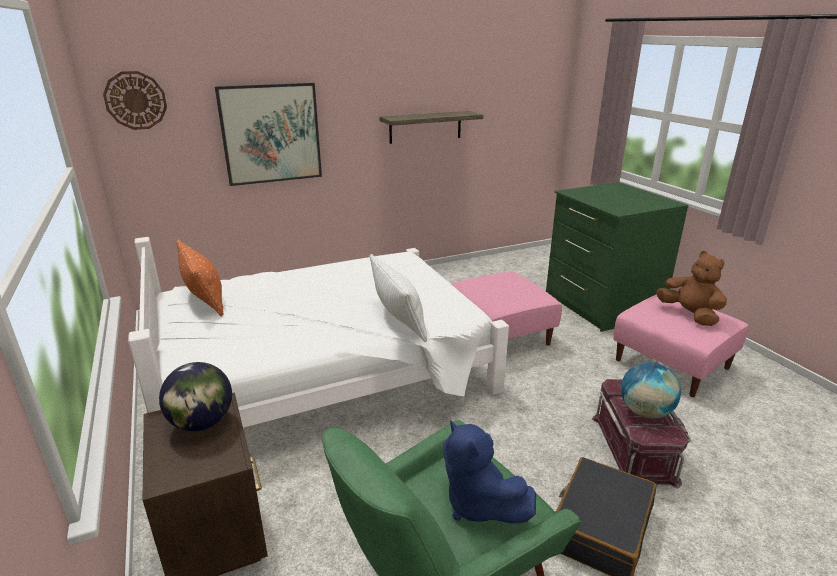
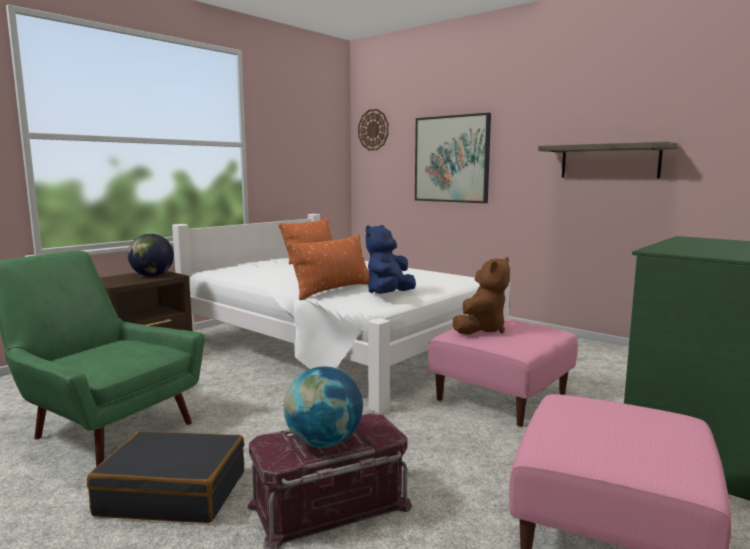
camera: 65 degrees right, 15 degrees down
(398, 319) = (333, 290): white pillow -> orange pillow
(478, 504) = (102, 357): blue plush toy -> blue plush toy (389, 295)
(689, 315) = (632, 437): brown plush toy -> brown plush toy (481, 329)

